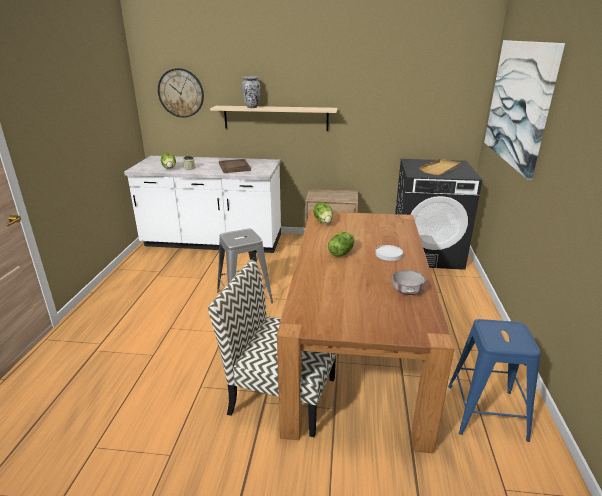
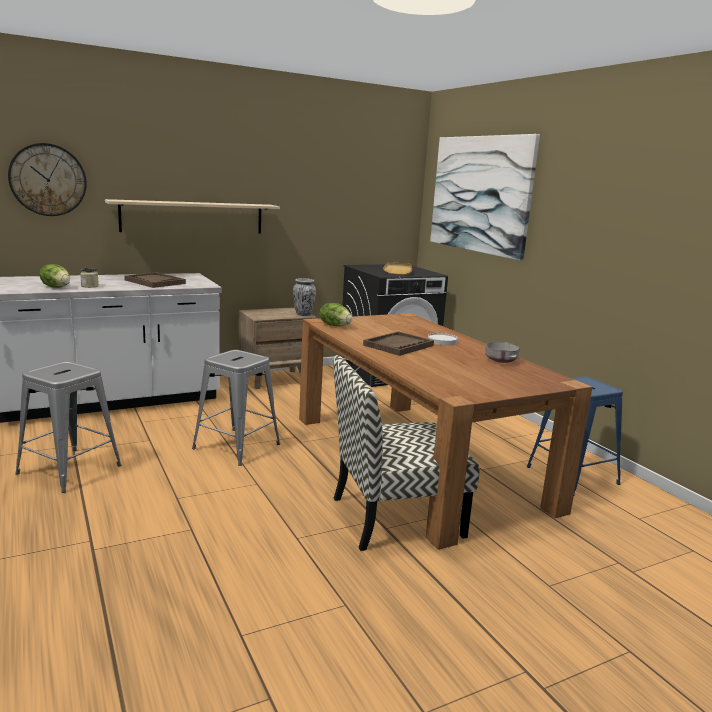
camera: 35 degrees left, 10 degrees down
(141, 289) = (69, 470): none -> grey stool
(252, 107) = (165, 201): vase -> vase (303, 314)
(341, 253) = (398, 345): lettuce -> brown tray

